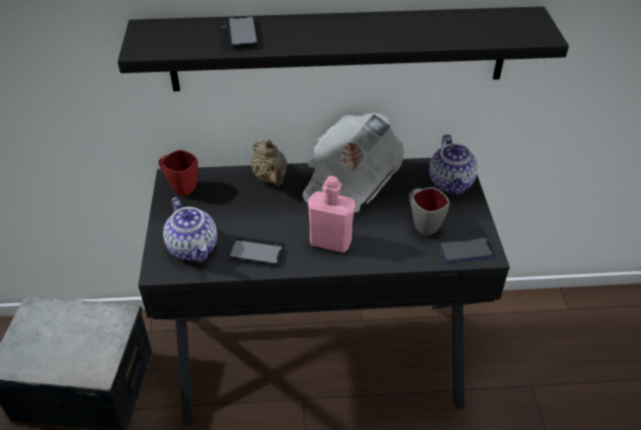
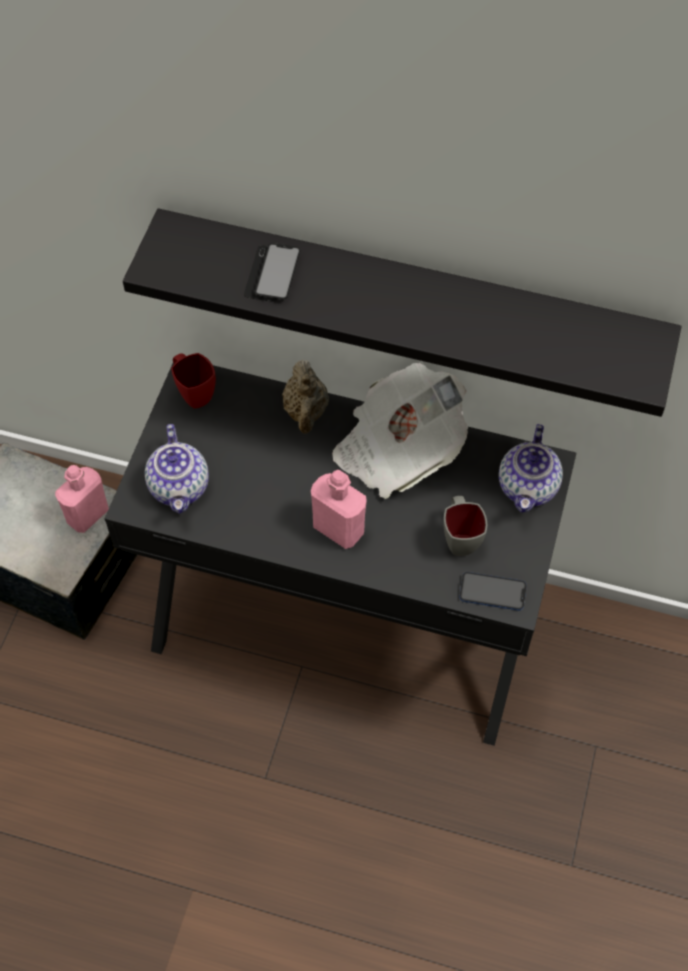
camera: 20 degrees right, 15 degrees up
(108, 326) = (87, 515): none -> pink bottle
(257, 252) = (249, 515): phone -> none

